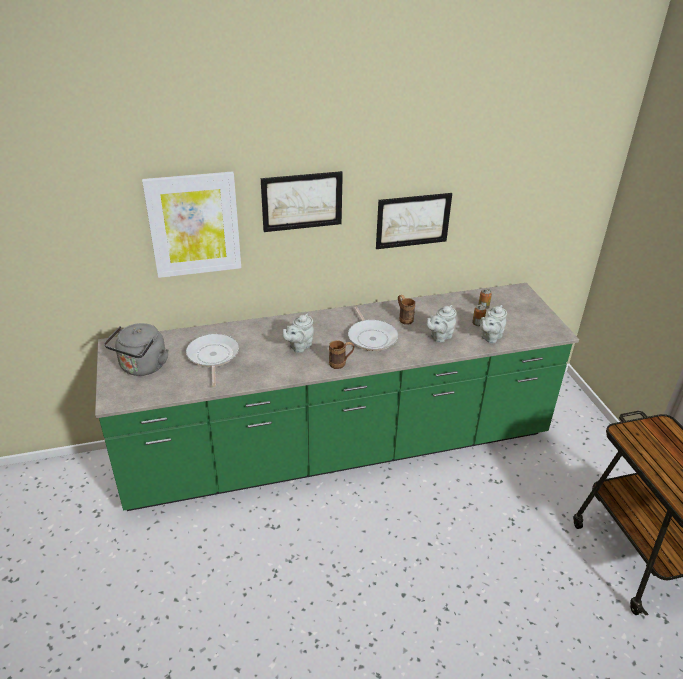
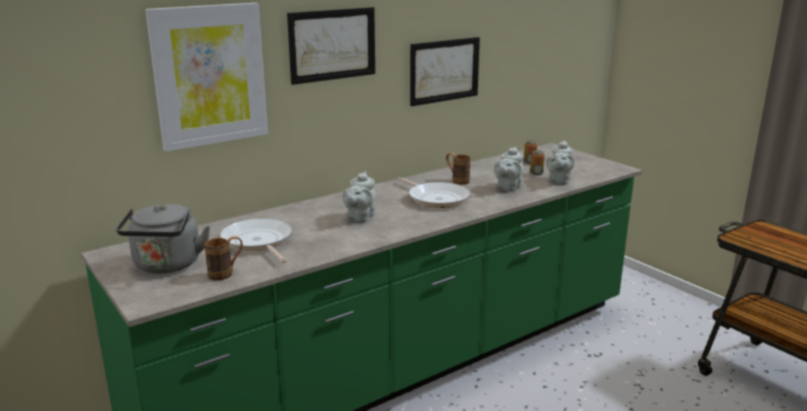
camera: 20 degrees left, 15 degrees down
(341, 364) = (422, 222): brown mug -> brown mug (226, 274)

